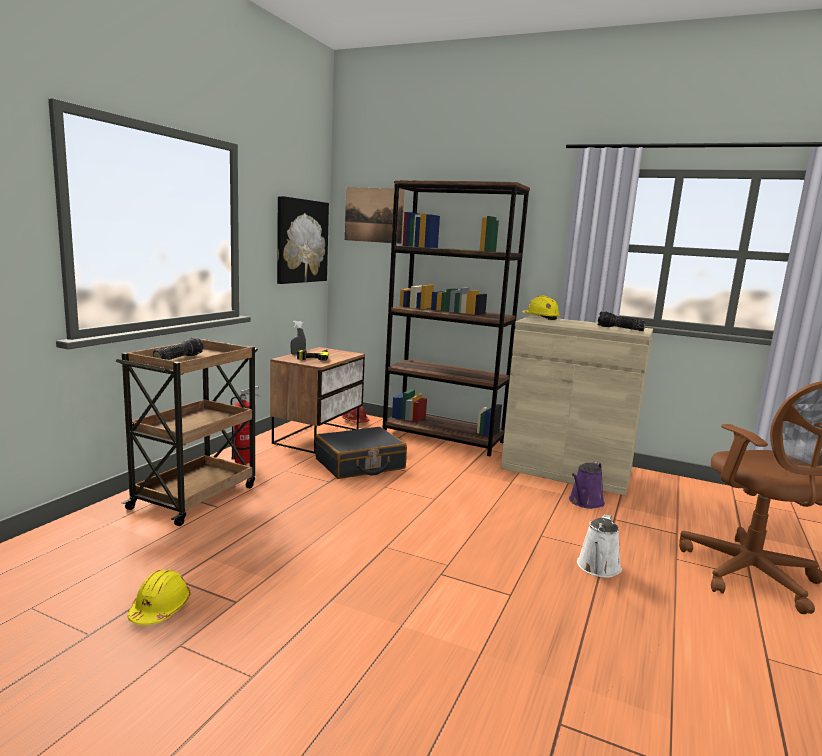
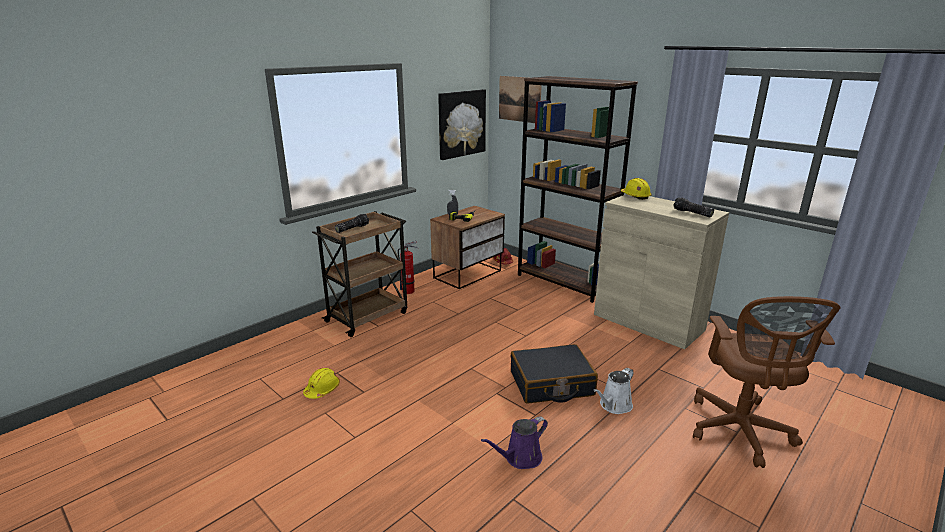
camera: 20 degrees right, 10 degrees up
(360, 464) = (486, 301): black suitcase -> black suitcase (551, 384)
(585, 502) = (644, 352): purple watering can -> purple watering can (520, 458)

